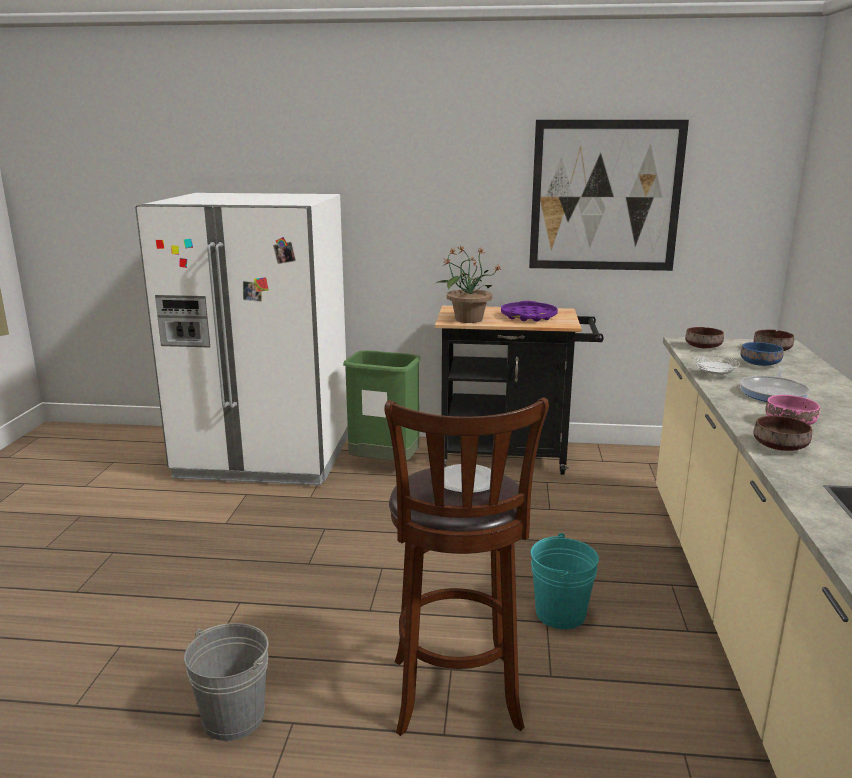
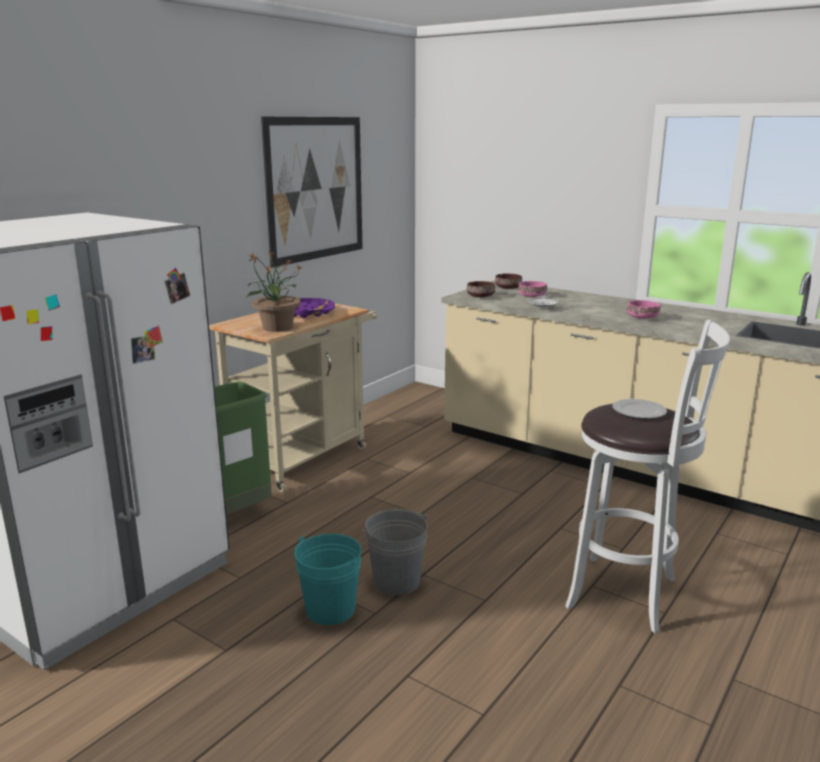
camera: 60 degrees left, 0 degrees up
(234, 718) = (597, 720): grey bucket -> grey bucket (396, 581)
(456, 699) = (628, 594): brown stool -> white stool
(512, 457) = (305, 456): black cart -> beige cart
(560, 613) = (554, 519): turquoise bucket -> turquoise bucket (330, 609)
(759, 363) = (531, 296): blue bowl -> pink bowl
(774, 393) = (588, 307): frying pan -> none
(779, 446) = (676, 328): brown bowl -> none

